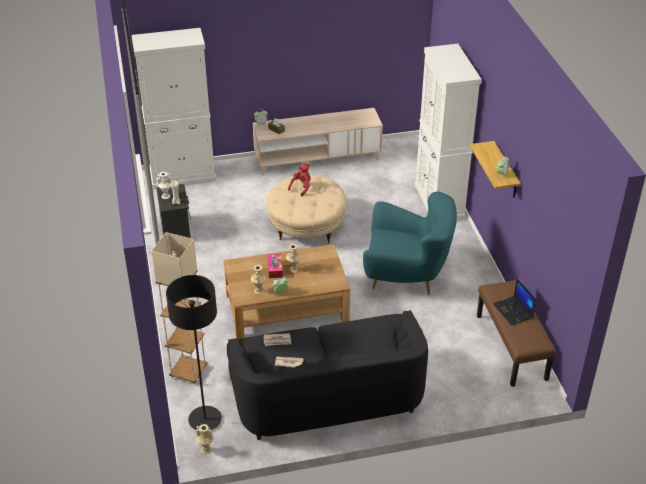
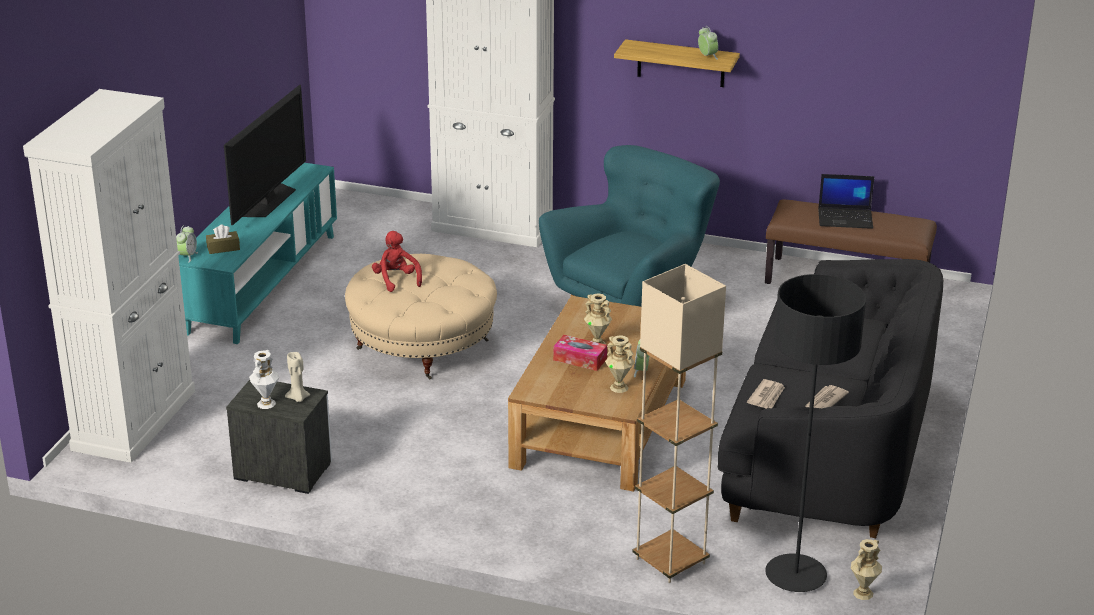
camera: 60 degrees left, 10 degrees down
(317, 158) = (262, 283): beige tv stand -> turquoise tv stand
(330, 122) = (268, 201): none -> television

